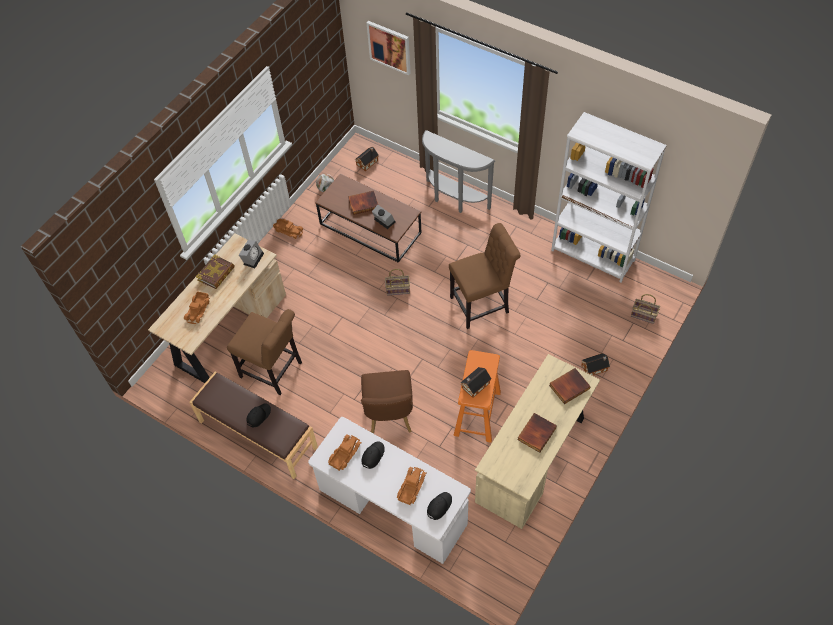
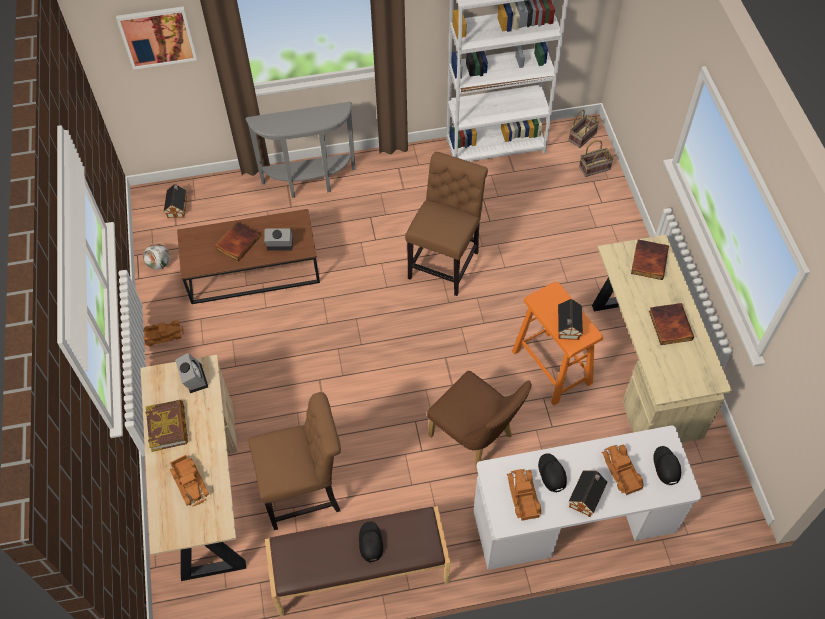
camera: 45 degrees left, 0 degrees up
(398, 289) = (348, 308): basket -> basket (582, 136)
(595, 368) = (606, 244): toy house -> toy house (587, 496)

